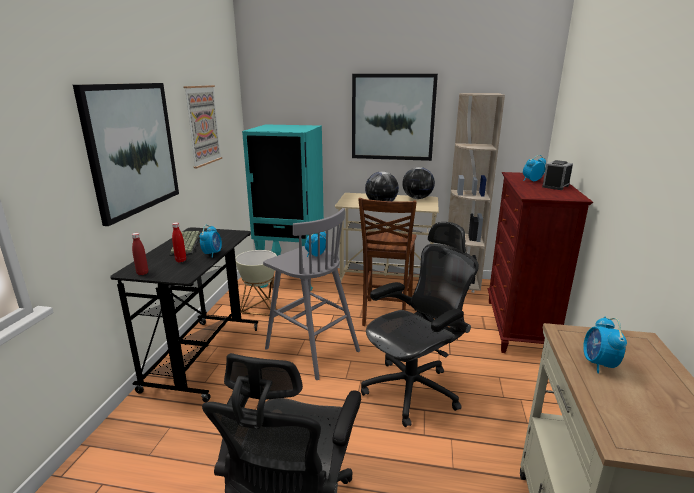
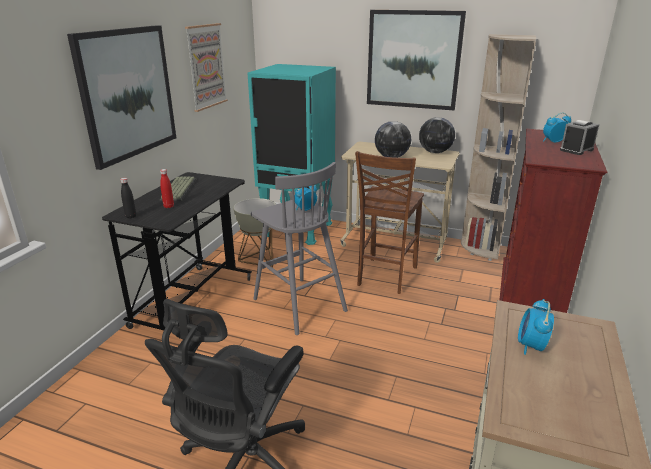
camera: 10 degrees right, 5 degrees up
(142, 273) = (131, 216): red bottle -> black bottle
(212, 254) = (200, 201): alarm clock -> none
(414, 388) = (392, 354): office chair -> none

